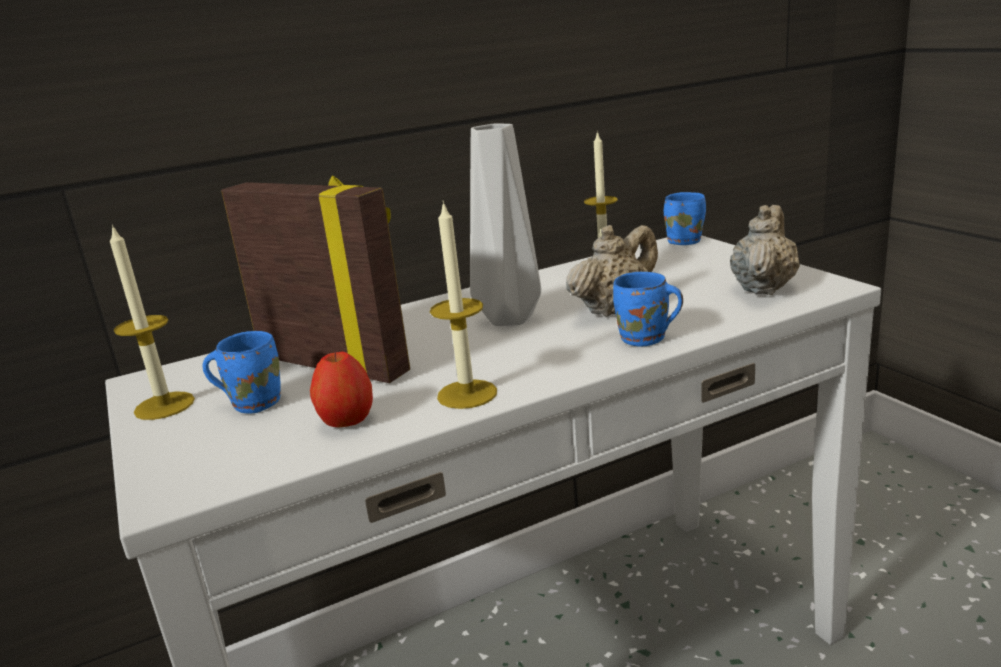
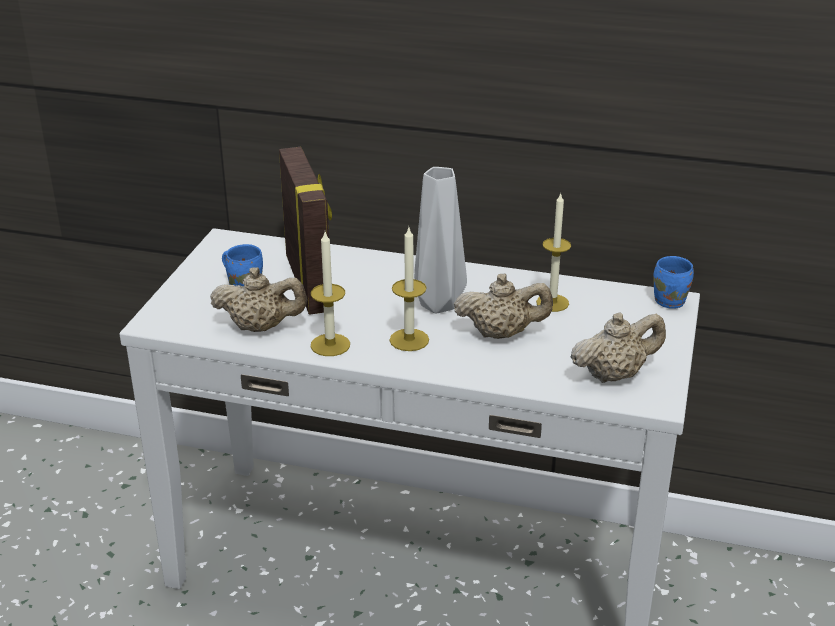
camera: 40 degrees right, 10 degrees up
(164, 406) = (211, 265): candle -> candle (409, 340)
(347, 422) = (261, 327): apple -> beige teapot
(645, 340) = (469, 367): blue mug -> none

